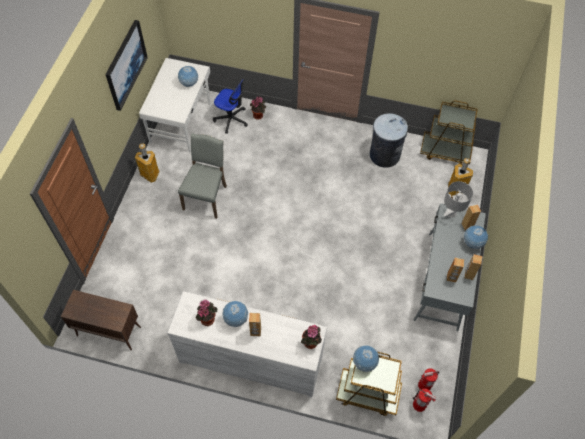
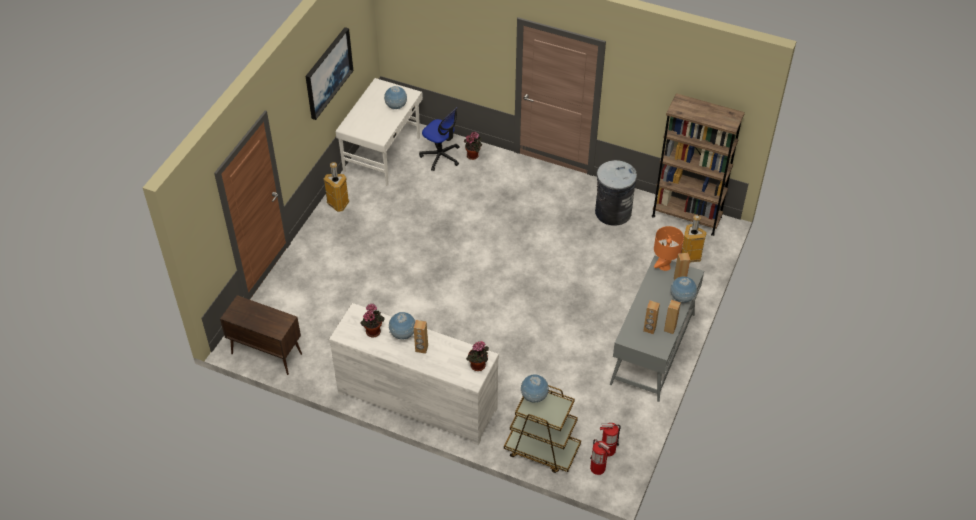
camera: 10 degrees right, 10 degrees down
(206, 197) = (397, 233): grey chair -> none
(445, 152) = (686, 216): brown cart -> brown bookcase
(451, 213) = (664, 266): grey table lamp -> orange table lamp

